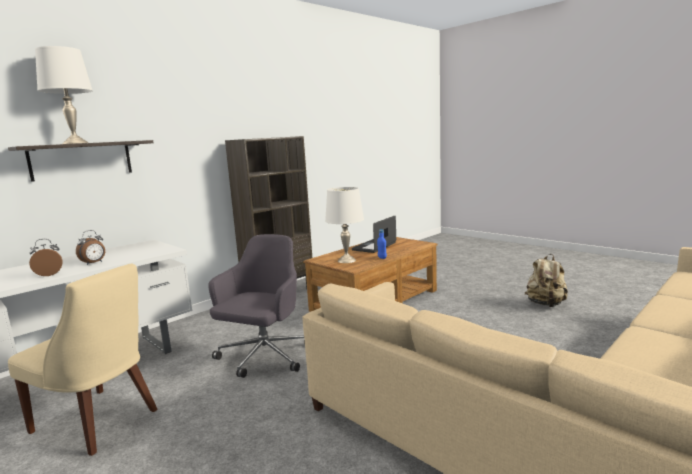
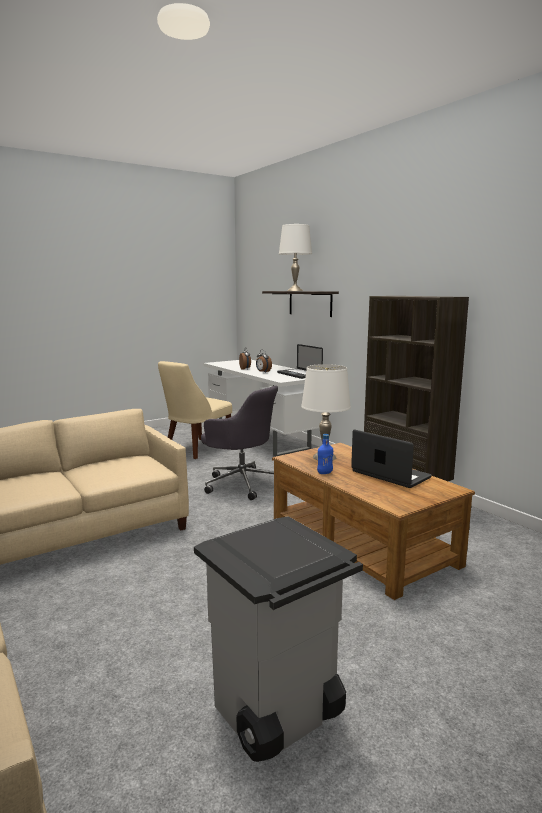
camera: 100 degrees right, 0 degrees up
(132, 248) = (299, 374): none -> laptop
(546, 304) = (275, 715): beige backpack -> grey trash can

